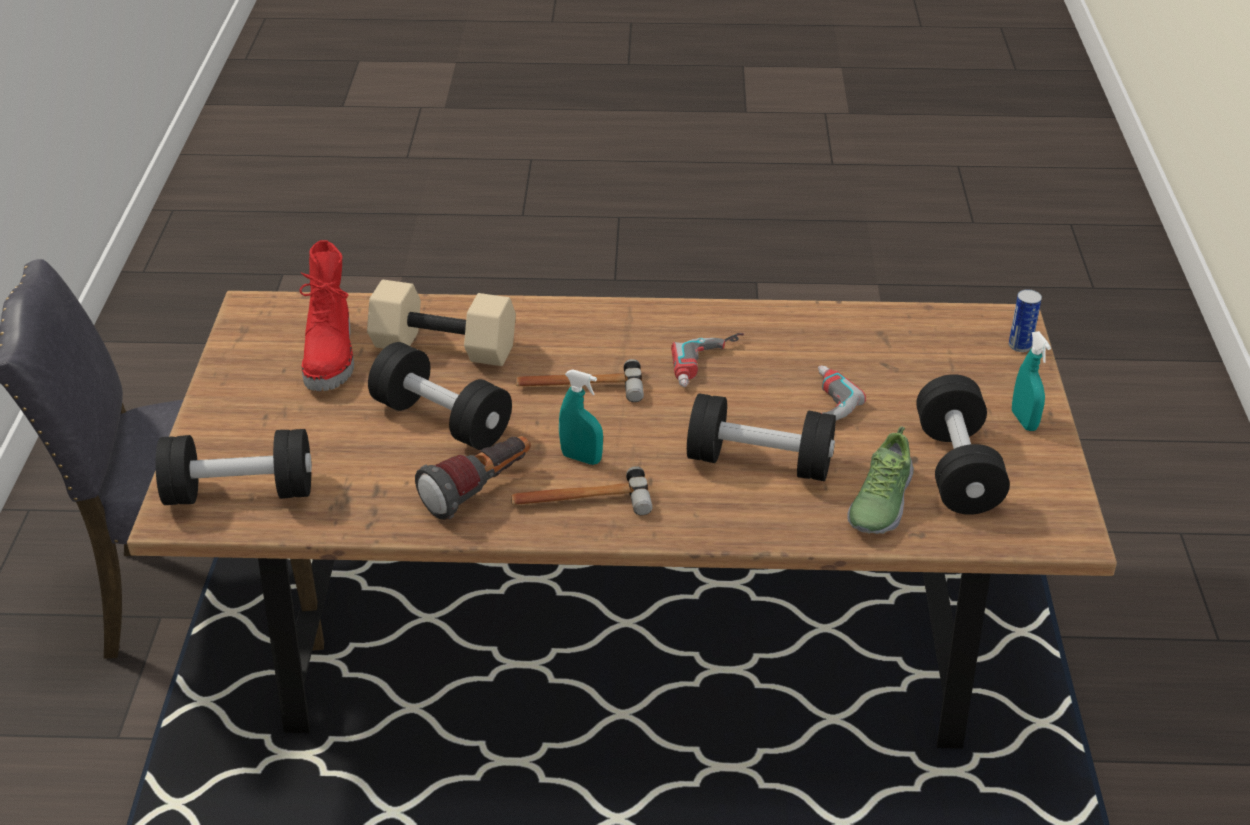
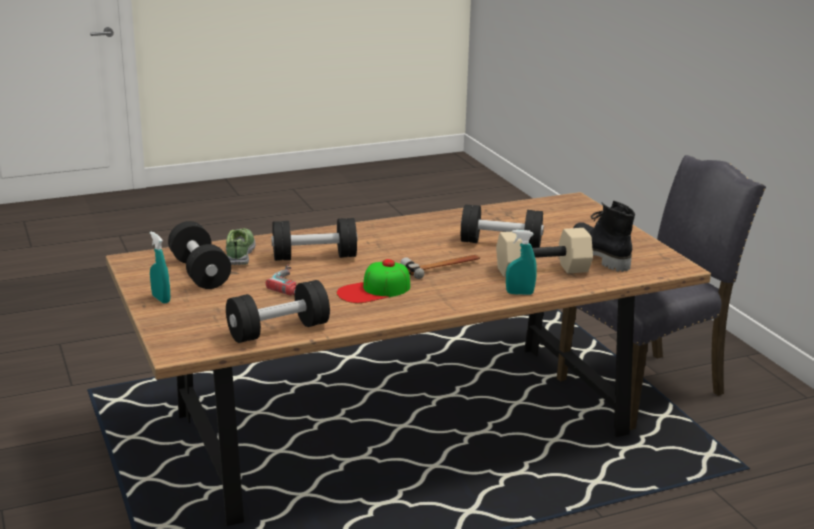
camera: 155 degrees right, 15 degrees down
(240, 492) = (558, 209): black dumbbell -> black dumbbell (278, 331)
(332, 357) = (597, 256): red boot -> black boot
(479, 491) = (449, 226): flashlight -> none
(580, 502) = (396, 230): hammer -> none
(581, 458) = (411, 243): turquoise spray bottle -> turquoise spray bottle (519, 293)
(711, 365) = (374, 290): power drill -> cap
(1020, 346) = (167, 337): can -> none

